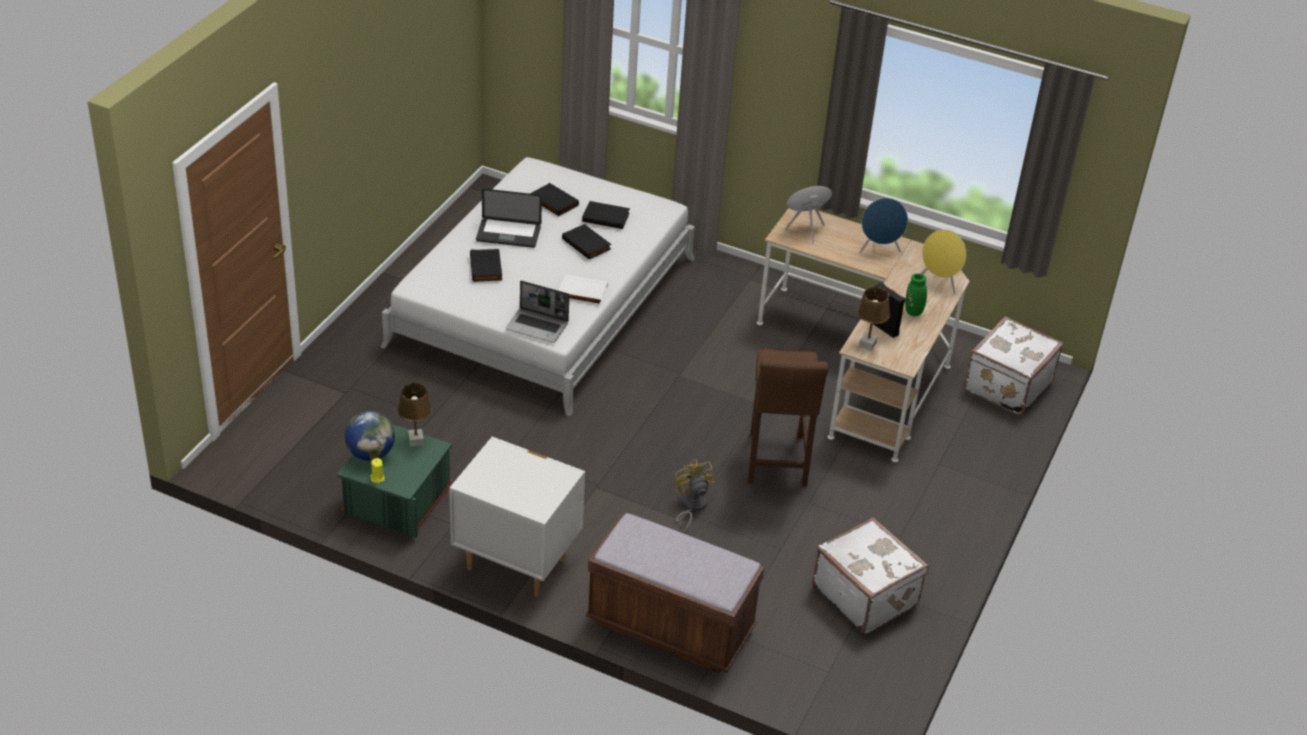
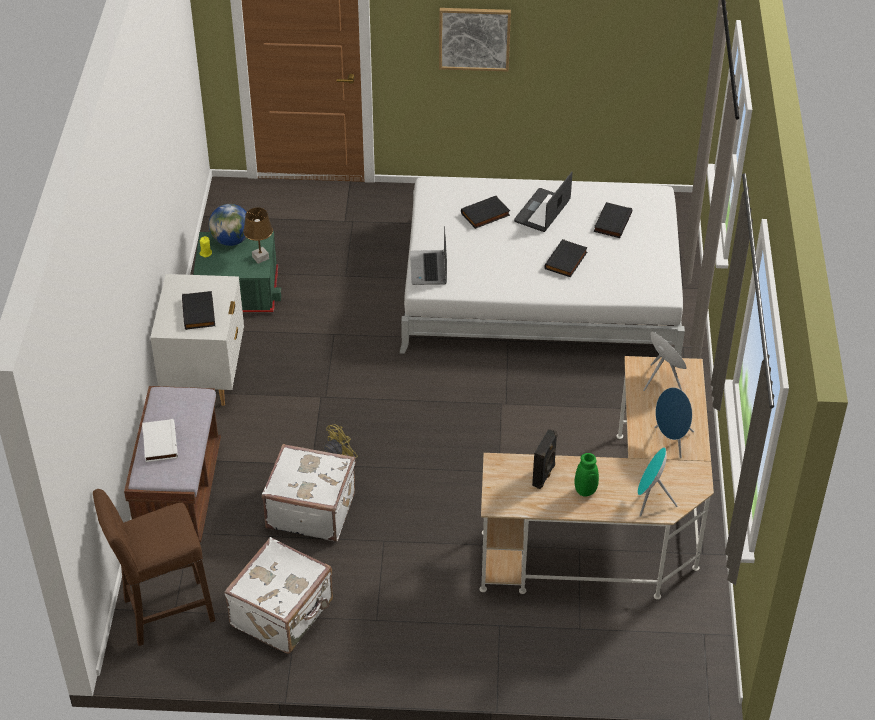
camera: 70 degrees right, 5 degrees up
(351, 130) = (474, 38): none -> picture
(508, 234) = (542, 211): laptop -> laptop turned 45 degrees clockwise
(582, 293) = (495, 280): white book -> white book (158, 442)
(606, 217) = (614, 259): black book -> black book (200, 312)
(776, 463) = (424, 504): brown stool -> brown stool (163, 612)
(868, 345) = (508, 470): brown table lamp -> none
(939, 283) = (650, 500): yellow speaker -> turquoise speaker
(1006, 385) = (661, 653): white suitcase -> white suitcase (311, 509)

